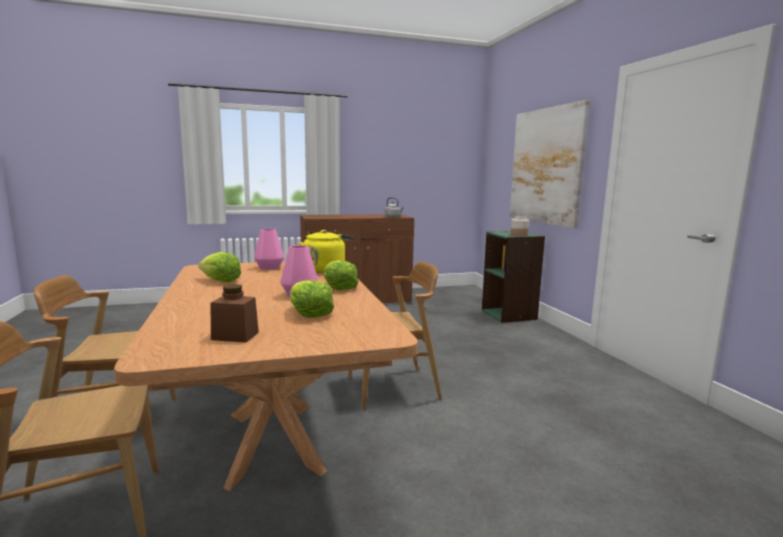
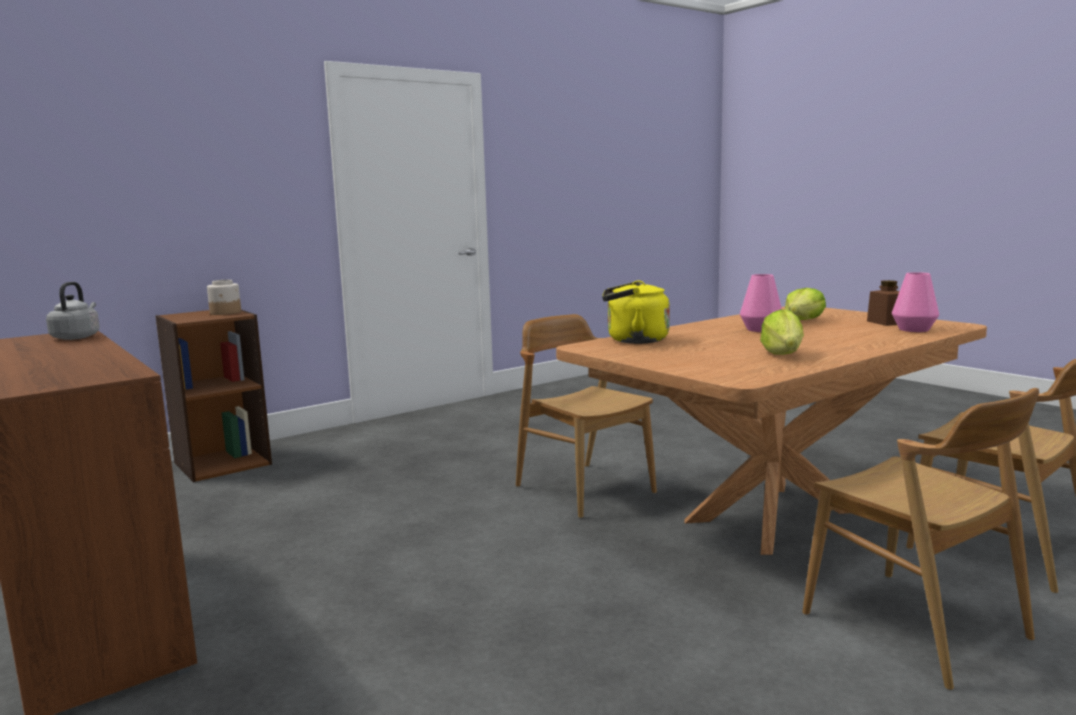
camera: 110 degrees left, 0 degrees up
(269, 268) = (671, 356): pink vase -> pink vase (914, 329)
(339, 287) = (708, 327): lettuce -> none
(509, 315) = (222, 463): green bookcase -> brown bookcase
(546, 166) = (191, 190): picture -> none

